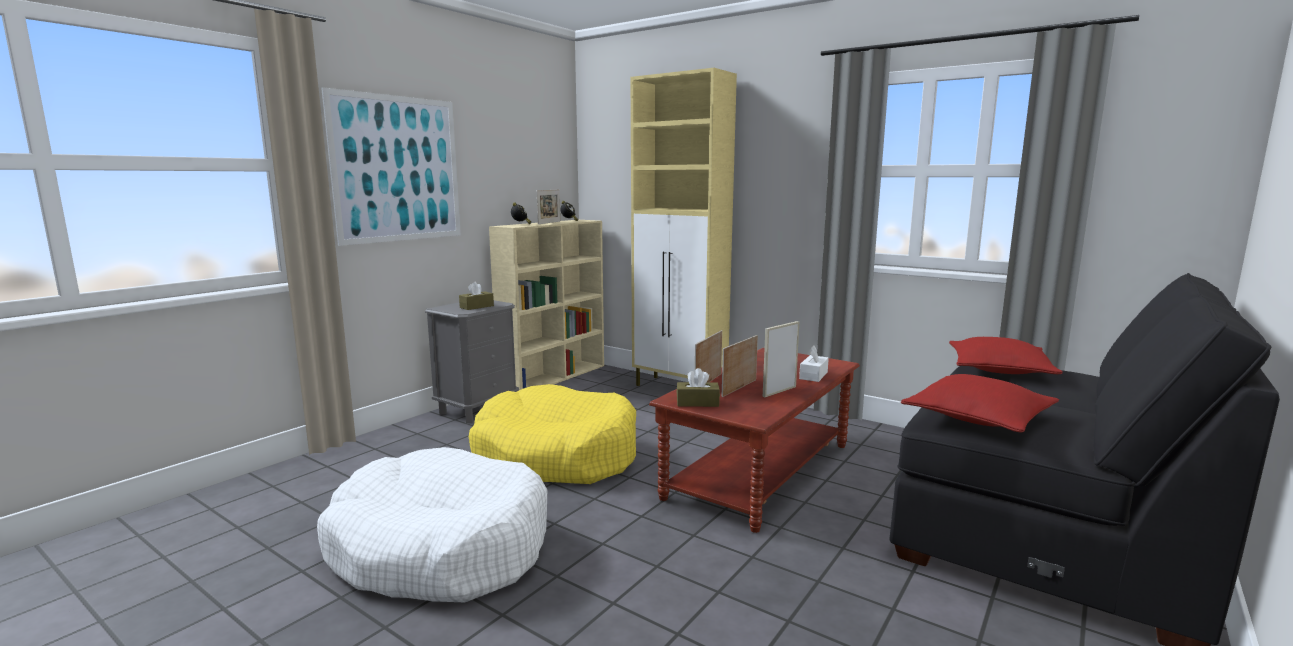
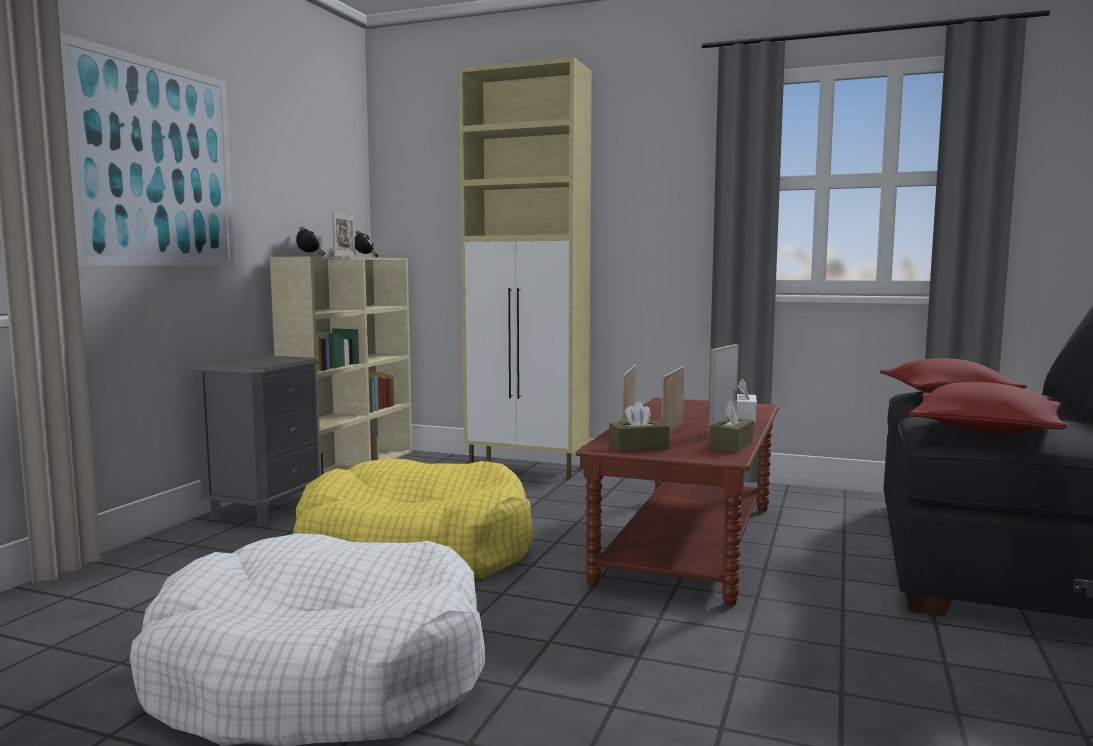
camera: 15 degrees left, 5 degrees down
(476, 307) = (268, 361): brown tissue box -> brown tissue box (731, 445)

